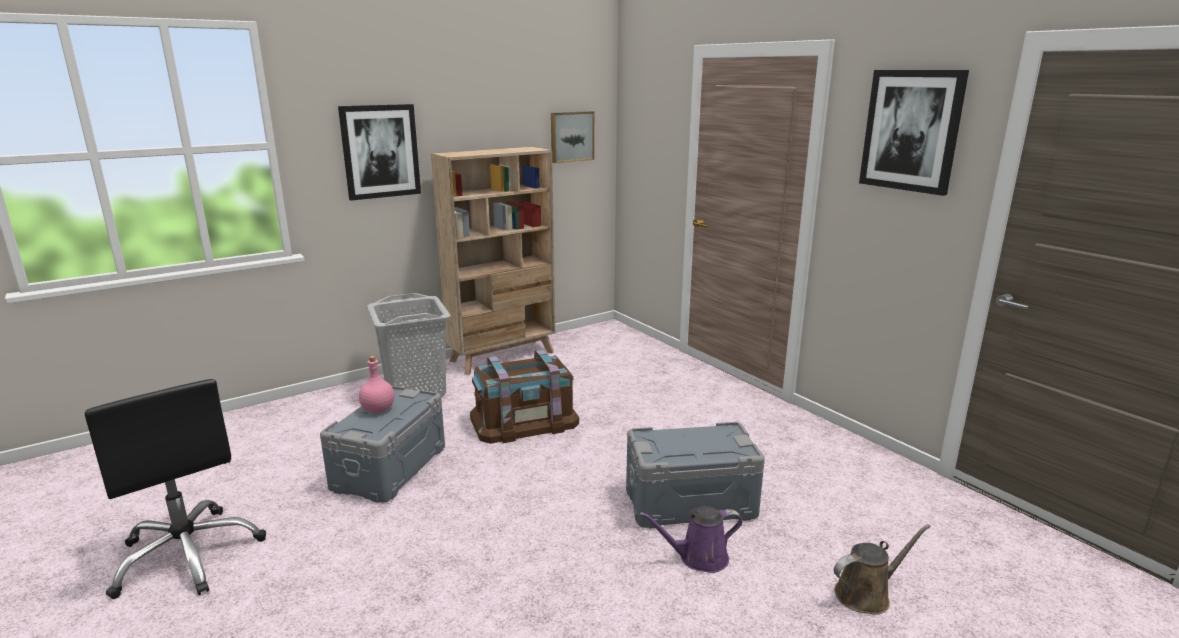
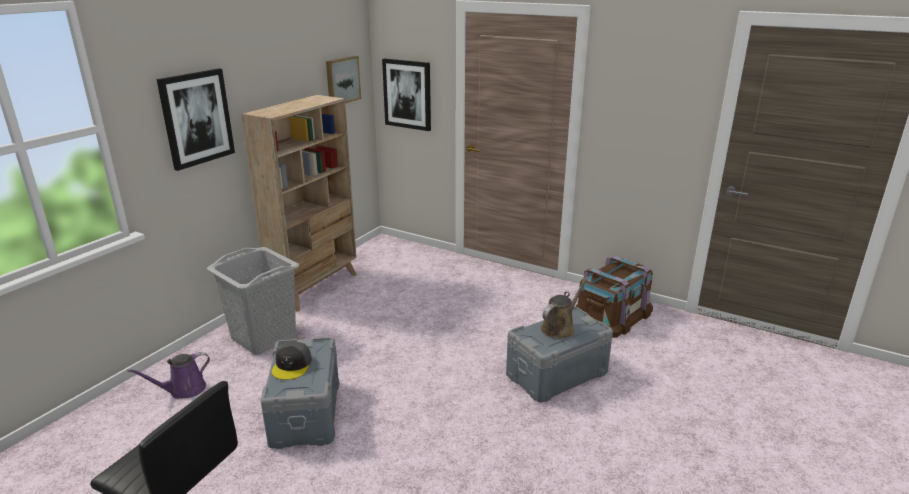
camera: 25 degrees left, 5 degrees up
(379, 410) = (292, 365): pink bottle -> grey cap
(524, 421) = (384, 341): brown storage box -> brown storage box (612, 314)
(698, 558) = (592, 413): purple watering can -> purple watering can (184, 390)
(866, 594) = (702, 404): brown watering can -> brown watering can (559, 328)
(911, 130) = (657, 76): picture -> picture (407, 94)

